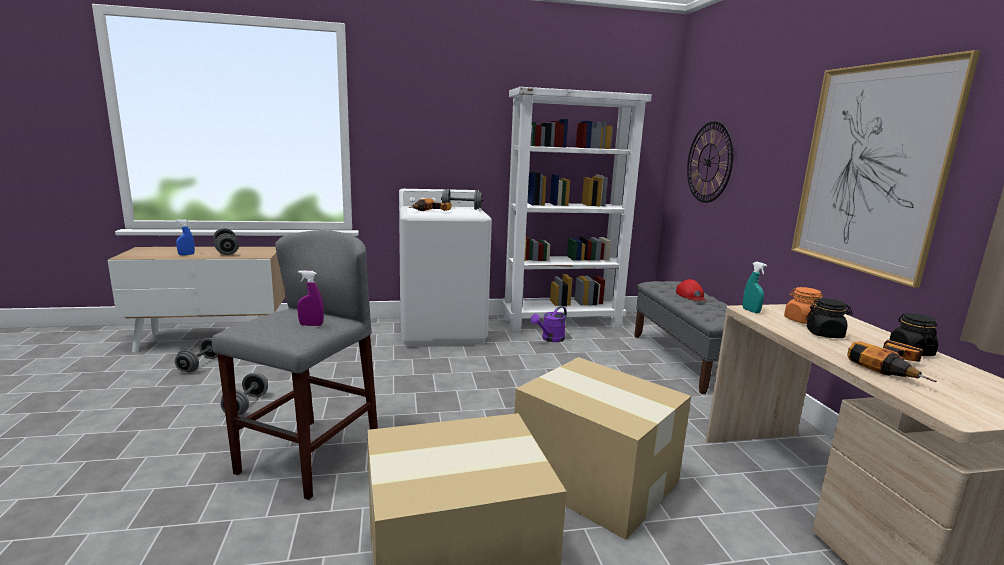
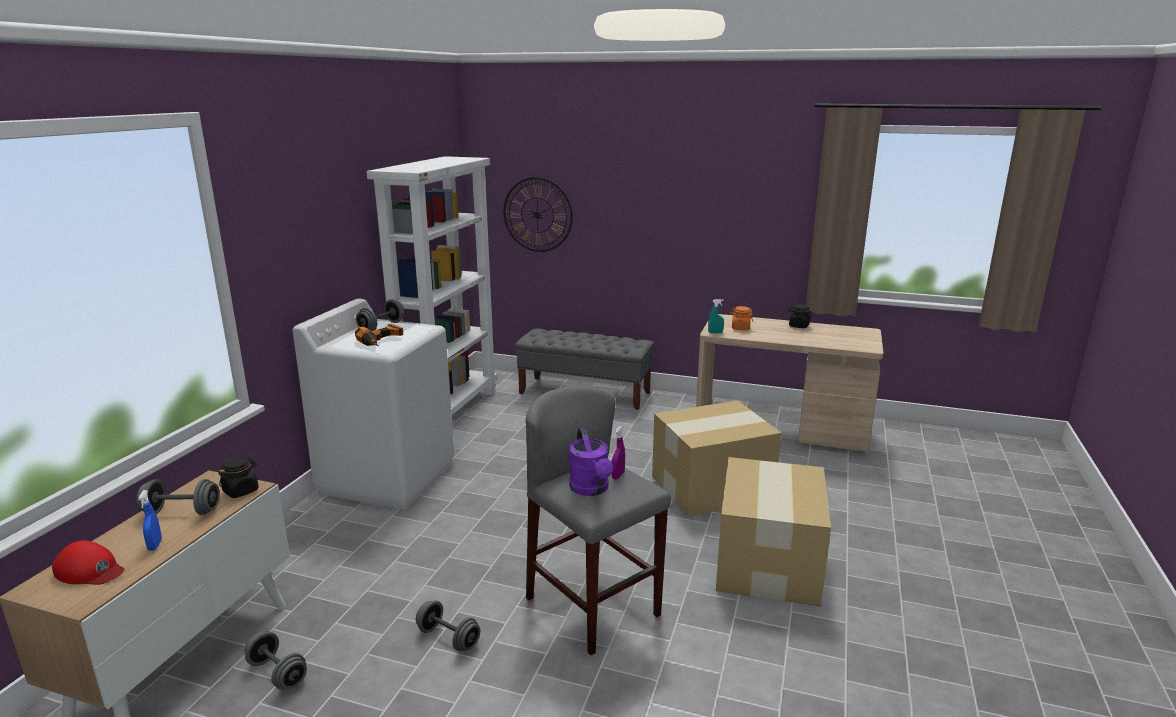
camera: 60 degrees left, 5 degrees up
(550, 339) = (481, 430): purple watering can -> purple watering can (591, 489)
(691, 296) = (575, 337): red cap -> red cap (90, 570)
(825, 334) = (765, 332): black jar -> black jar (241, 491)
(870, 169) = (716, 218): picture -> none
(895, 369) = (818, 337): power drill -> none

